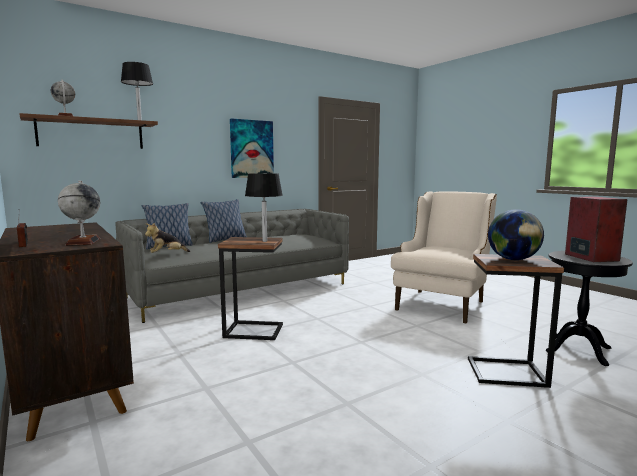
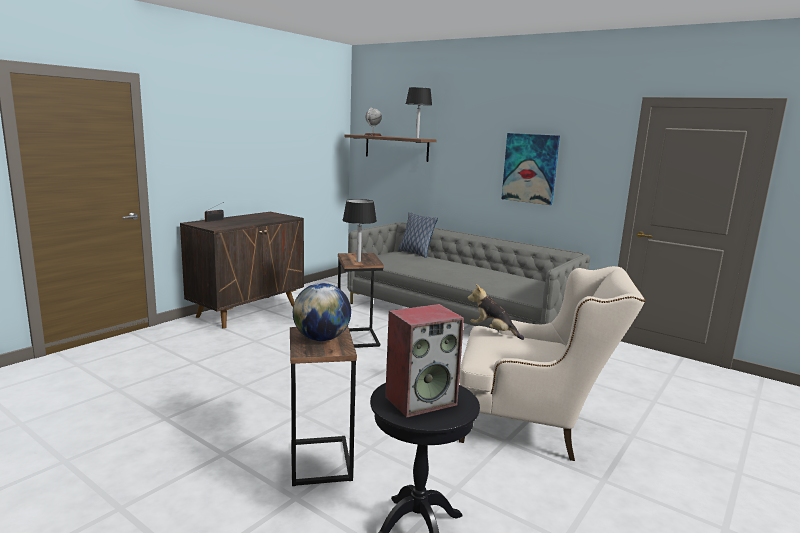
camera: 70 degrees right, 5 degrees up
(83, 242) = (221, 225): globe -> none
(167, 254) = (386, 257): plush toy -> plush toy (493, 332)
(225, 239) = (462, 262): pillow -> none

